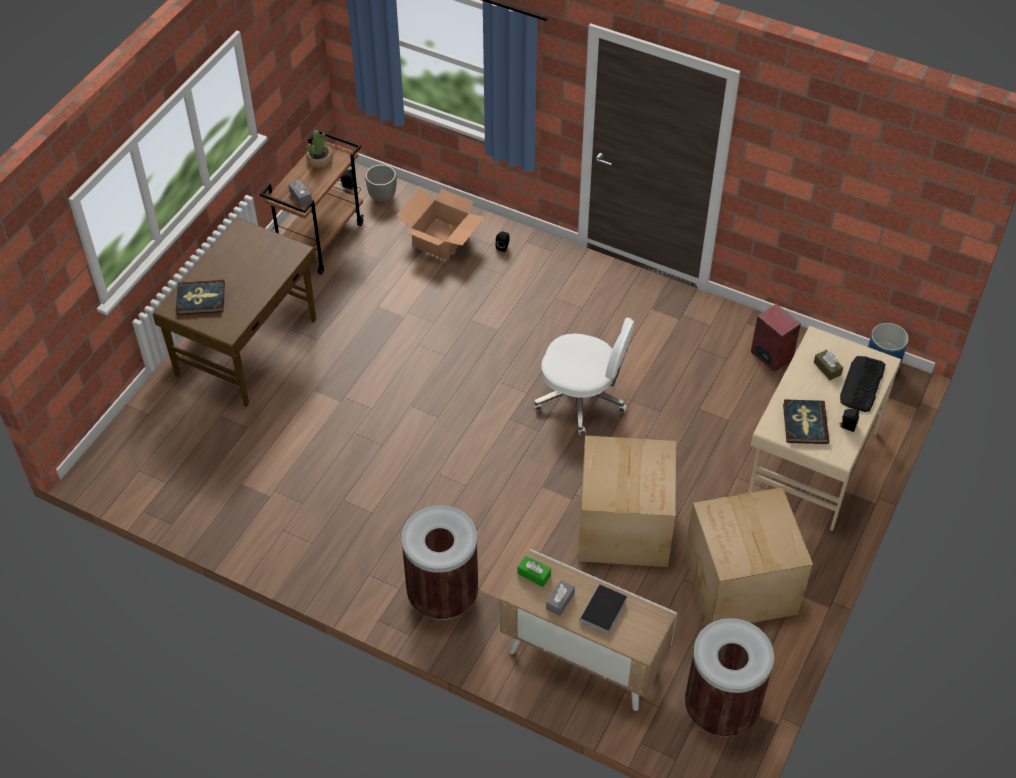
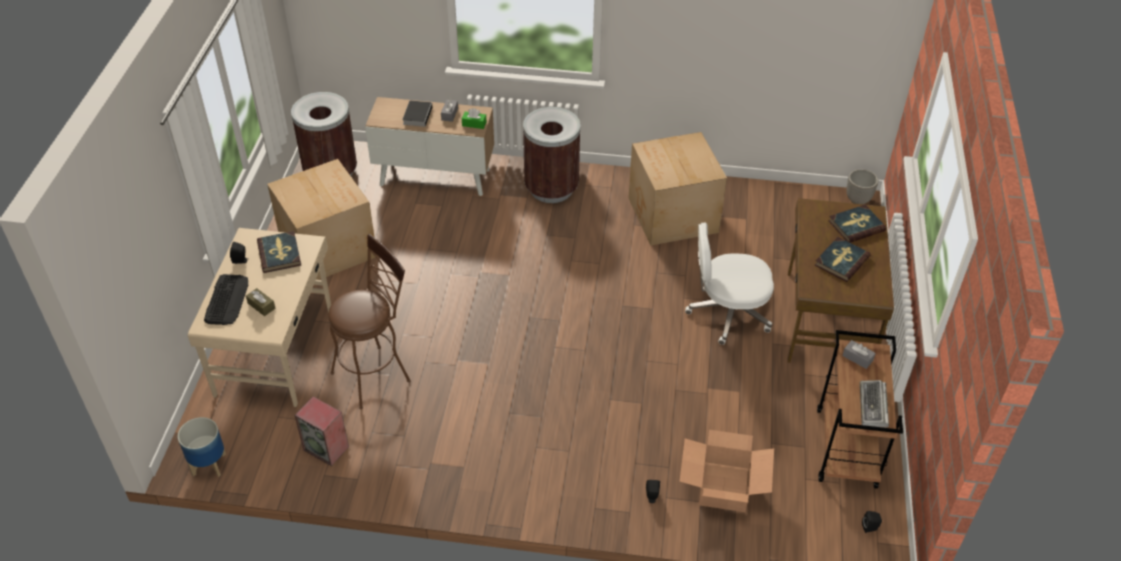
camera: 160 degrees right, 5 degrees down
(246, 269) = (841, 261): none -> book
(319, 160) = (873, 407): potted plant -> keyboard
(382, 196) = (821, 524): planter -> planter (857, 199)
(582, 398) = (502, 355): white office chair -> white office chair (727, 313)
(625, 525) = (430, 264): cardboard box -> cardboard box (672, 216)
(712, 413) = (376, 373): none -> brown stool

